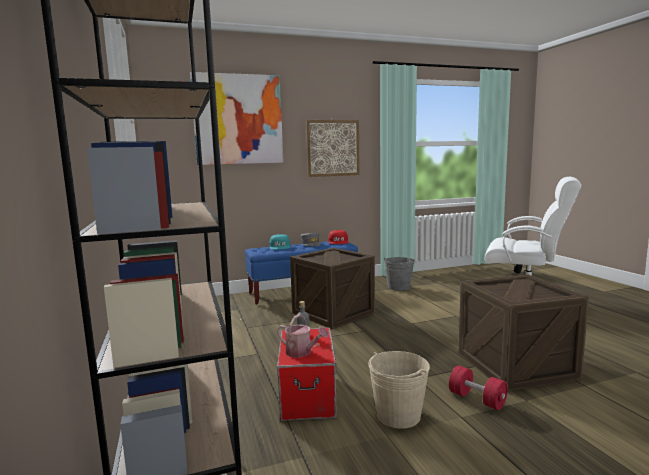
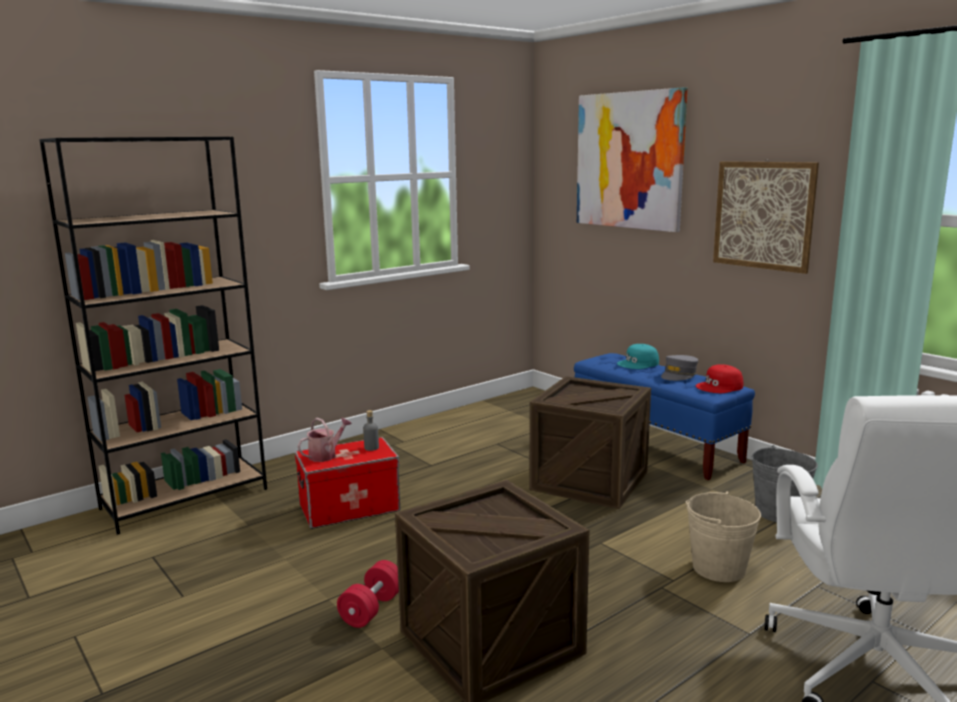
camera: 70 degrees right, 5 degrees up
(302, 352) = (326, 455): watering can -> watering can turned 150 degrees counterclockwise
(398, 415) = (323, 560): beige bucket -> beige bucket (718, 568)

